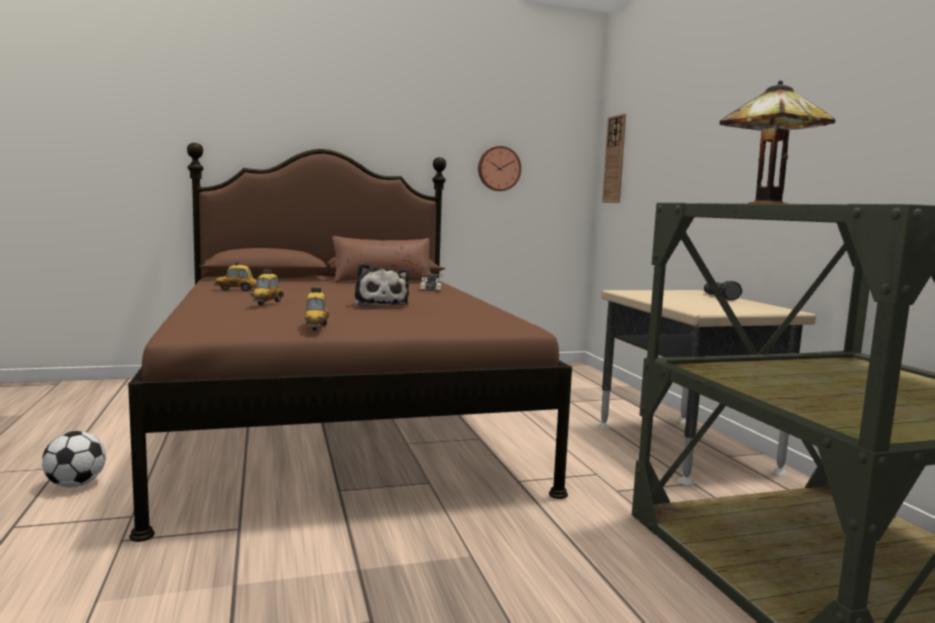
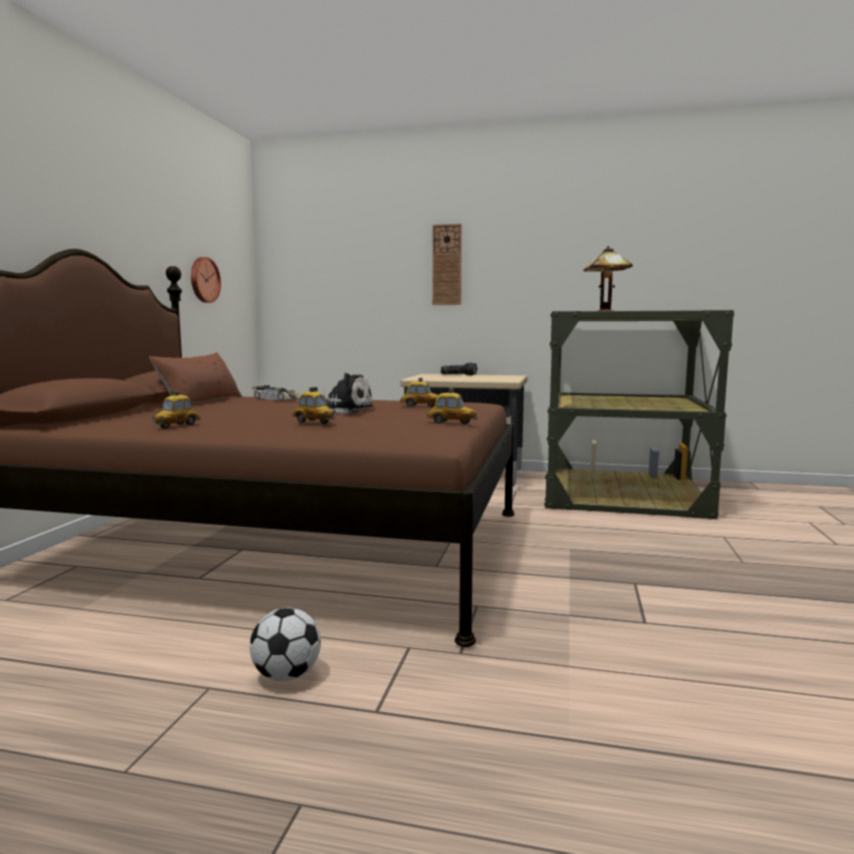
camera: 60 degrees left, 0 degrees up
(442, 314) = (420, 406): none -> toy car
(615, 159) = (286, 275): wall clock -> wall clock (447, 265)

